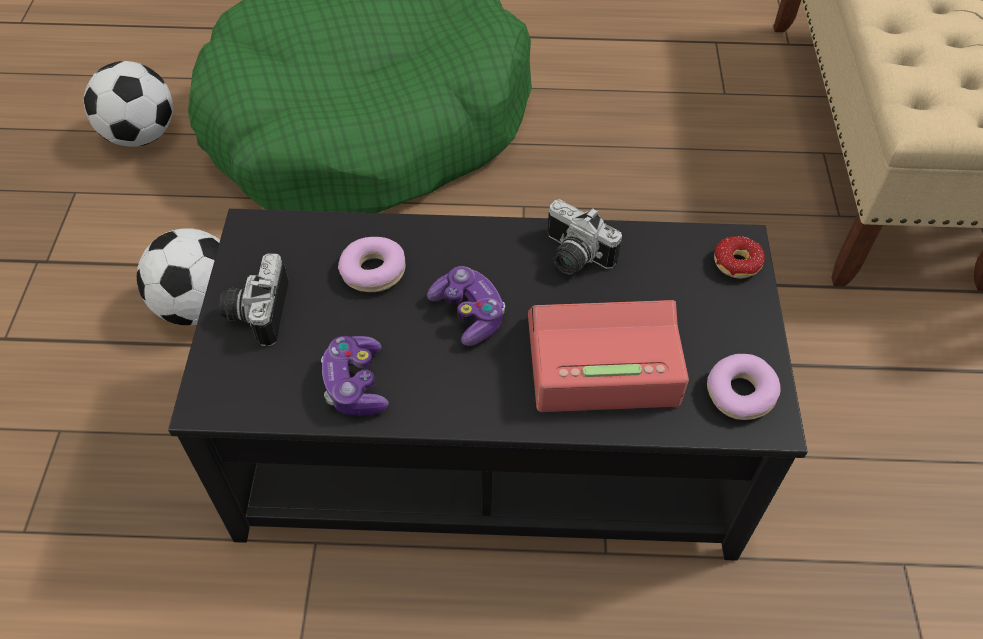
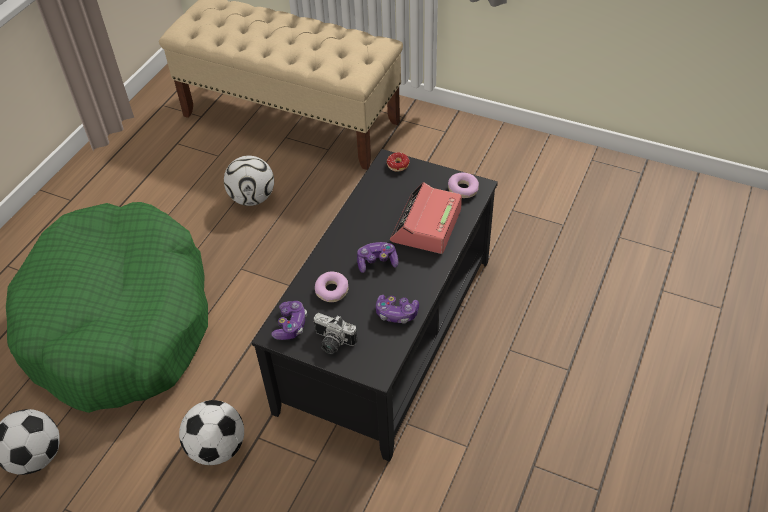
camera: 65 degrees left, 5 degrees down
(277, 244) = (290, 325): none -> game controller
(572, 257) = (364, 216): camera -> none
(668, 165) = (252, 198): none -> football

